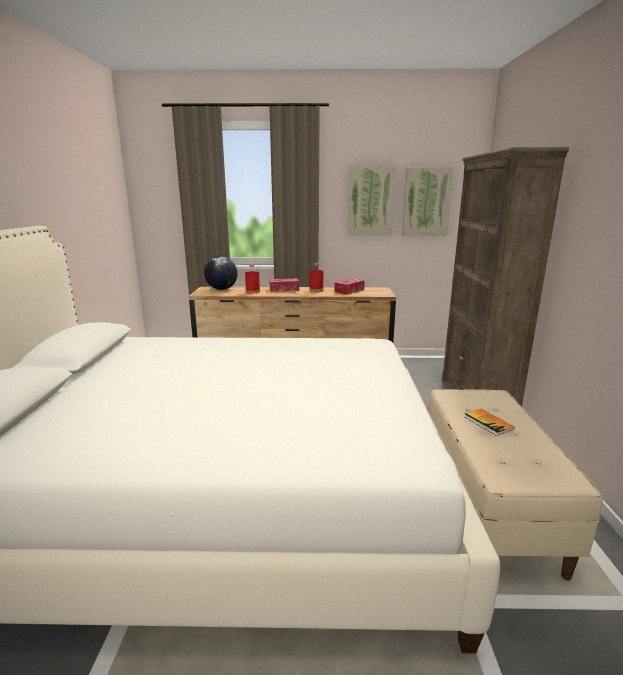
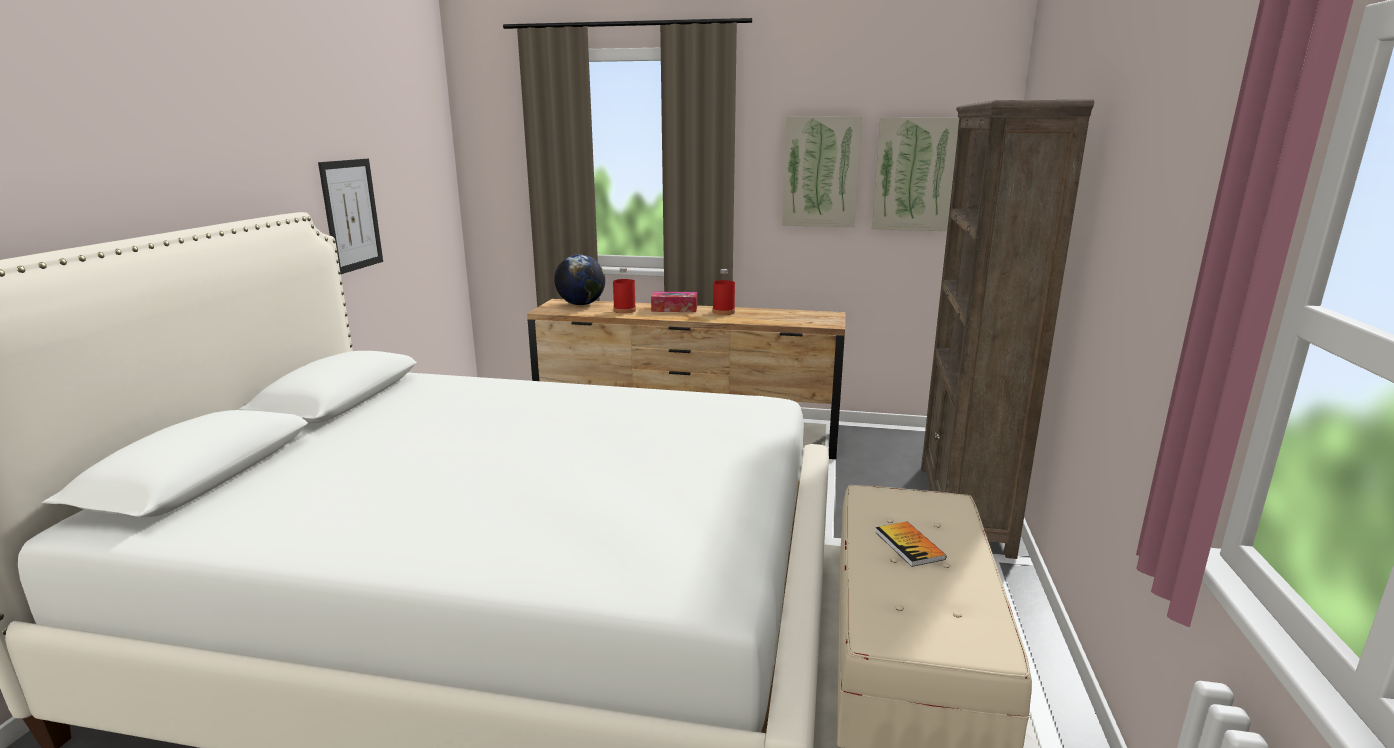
camera: 10 degrees right, 0 degrees up
(68, 230) = (351, 215): none -> picture
(349, 291) = (775, 315): tissue box -> none

